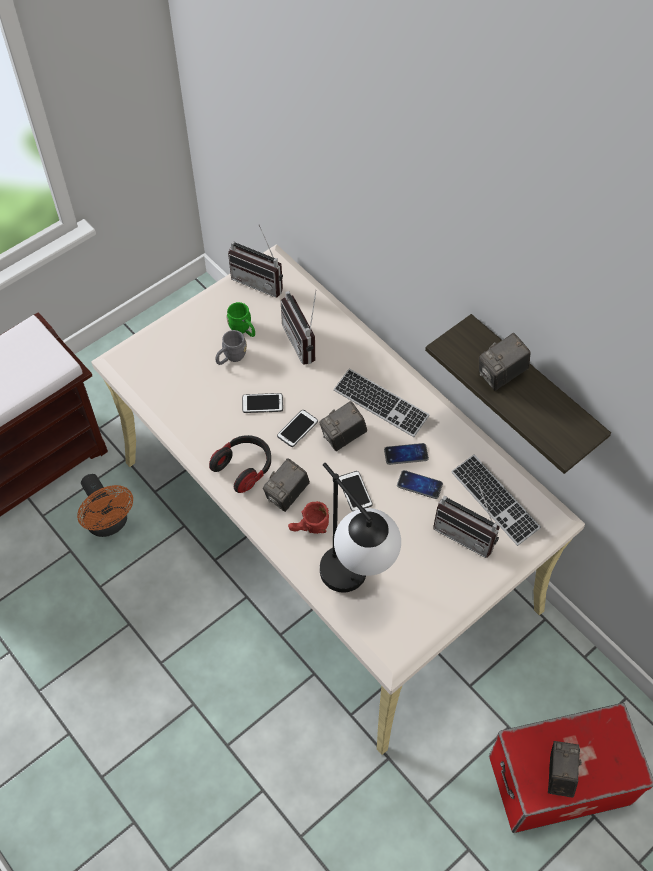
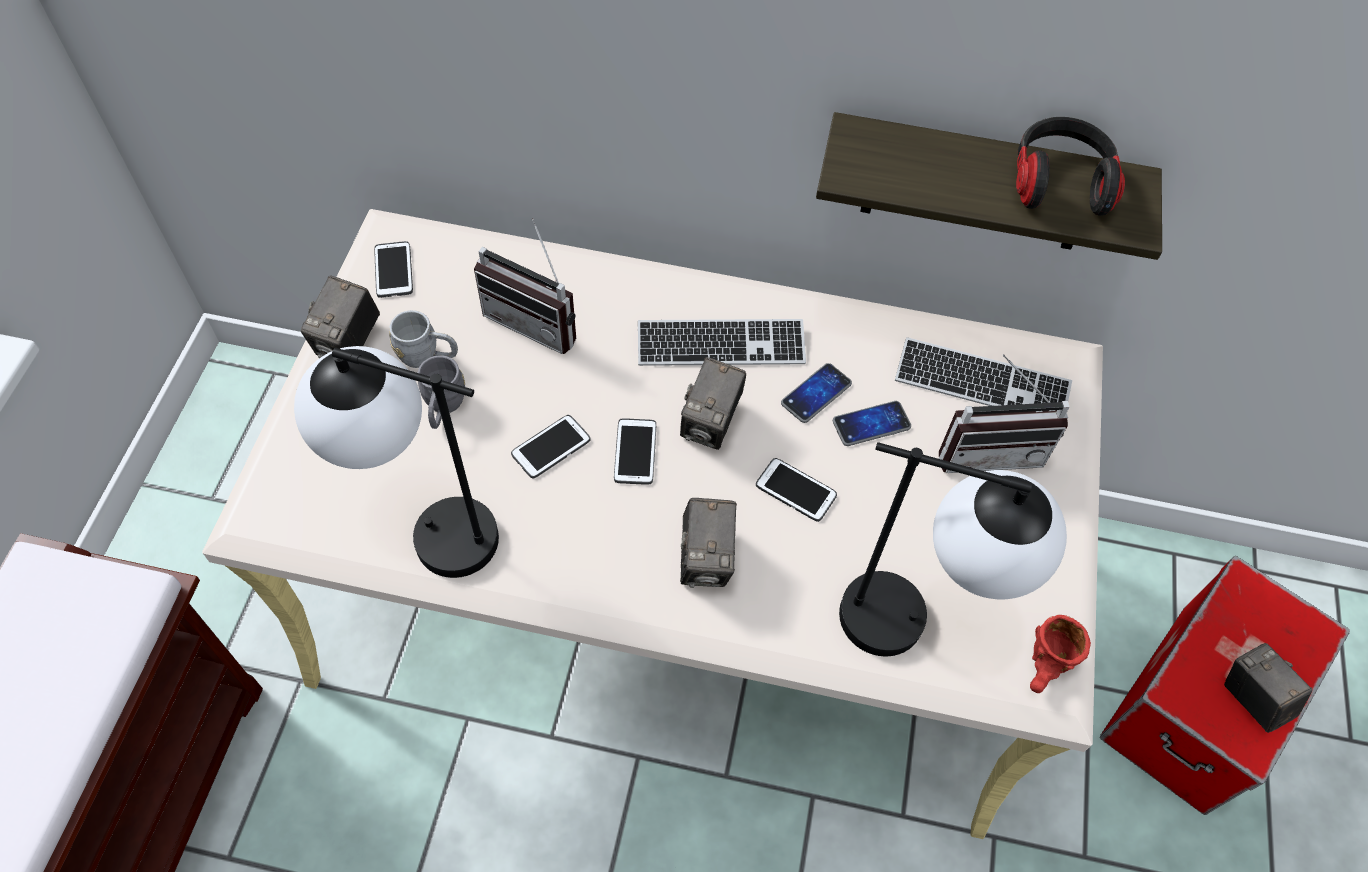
camera: 40 degrees left, 0 degrees up
(110, 524) = (351, 794): orange fan -> none
(181, 406) = (424, 530): none -> table lamp
(243, 330) = (427, 356): green mug -> grey mug
(244, 468) = (606, 561): headphones -> headphones (1059, 182)
(261, 280) = (393, 270): radio -> phone
(309, 528) = (781, 588): red mug -> red mug (1047, 669)
(501, 375) = (957, 172): camera -> camera (349, 343)

